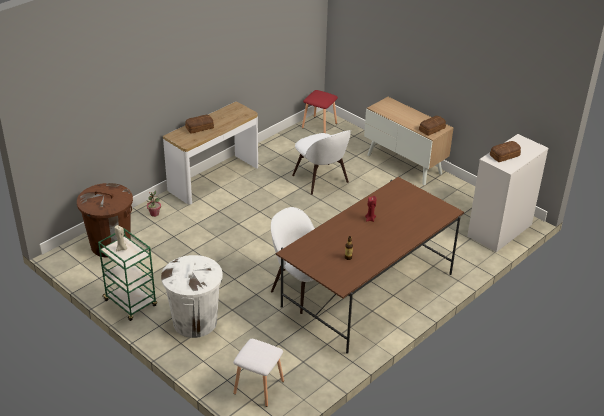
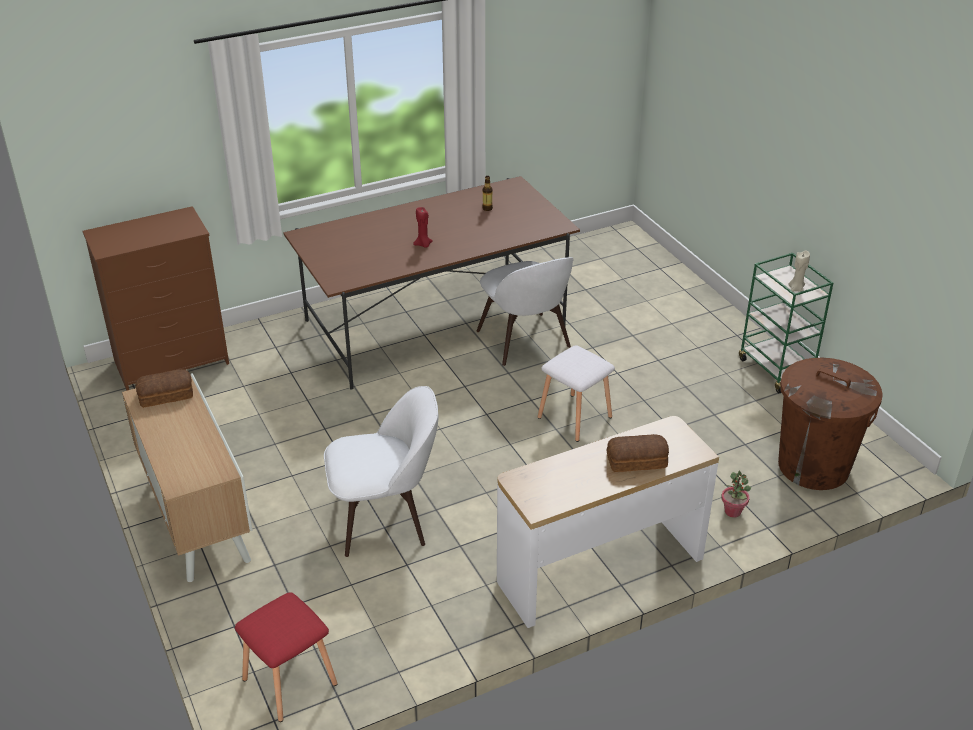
camera: 160 degrees left, 0 degrees up
(195, 322) = (686, 330): white trash can -> none
(259, 388) = (625, 255): white stool -> white stool (575, 416)
(321, 180) = (385, 518): white chair -> white chair turned 90 degrees clockwise
(499, 230) = (172, 362): white dresser -> brown dresser
(505, 155) = (164, 230): bread -> none

